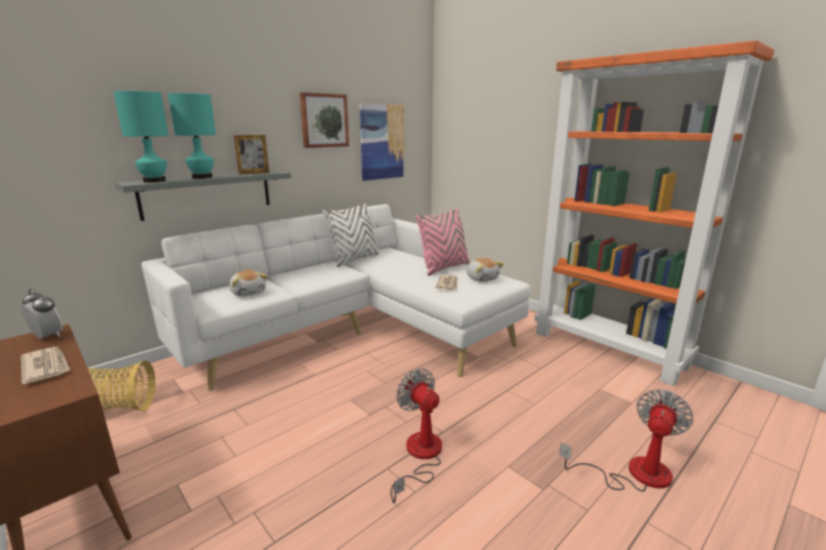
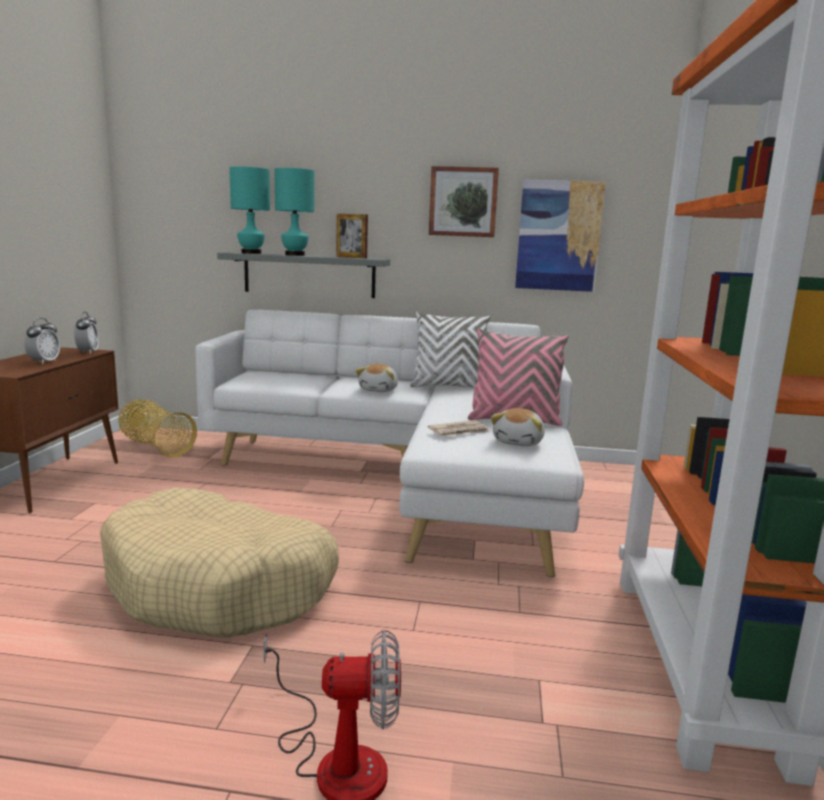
camera: 50 degrees right, 5 degrees down
(46, 367) = (44, 362): newspaper -> alarm clock
(248, 292) = (286, 380): plush toy -> plush toy (379, 390)
(420, 456) = (220, 585): fan -> beige dog bed

